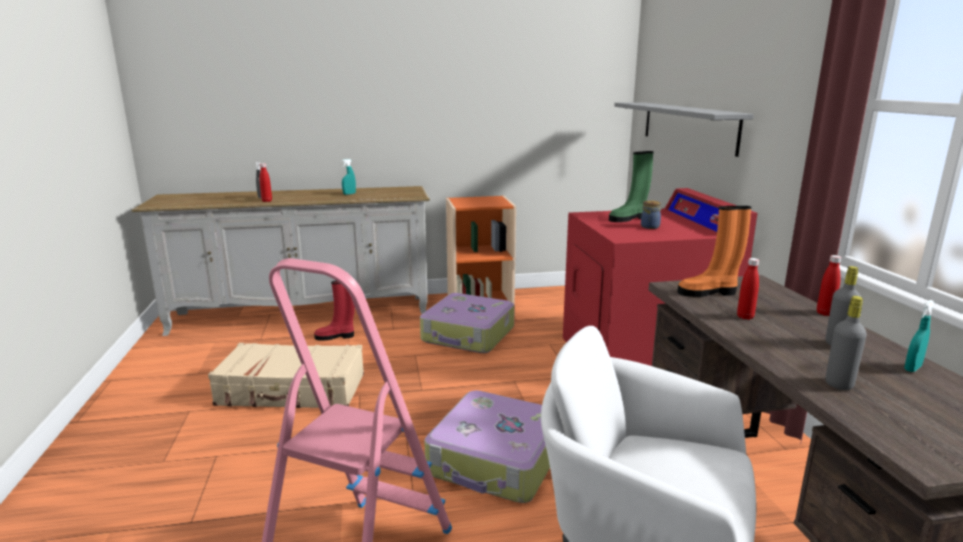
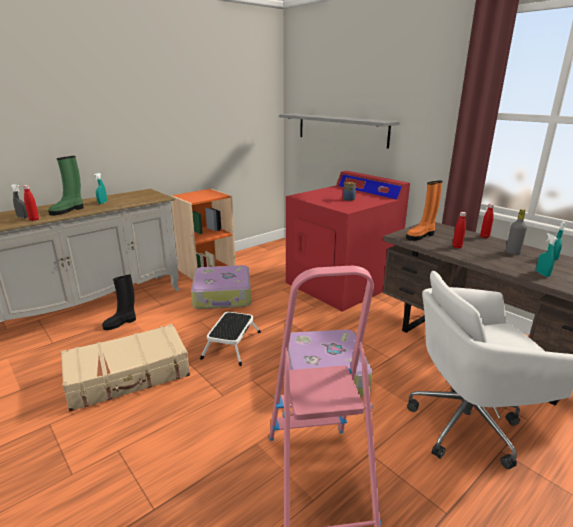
camera: 30 degrees left, 5 degrees up
(336, 336) = (121, 323): red boot -> black boot
(423, 391) = (232, 345): none -> black step ladder
(628, 219) = (328, 195): green boot -> green boot (68, 211)
(839, 384) = (542, 274): grey bottle -> turquoise spray bottle

